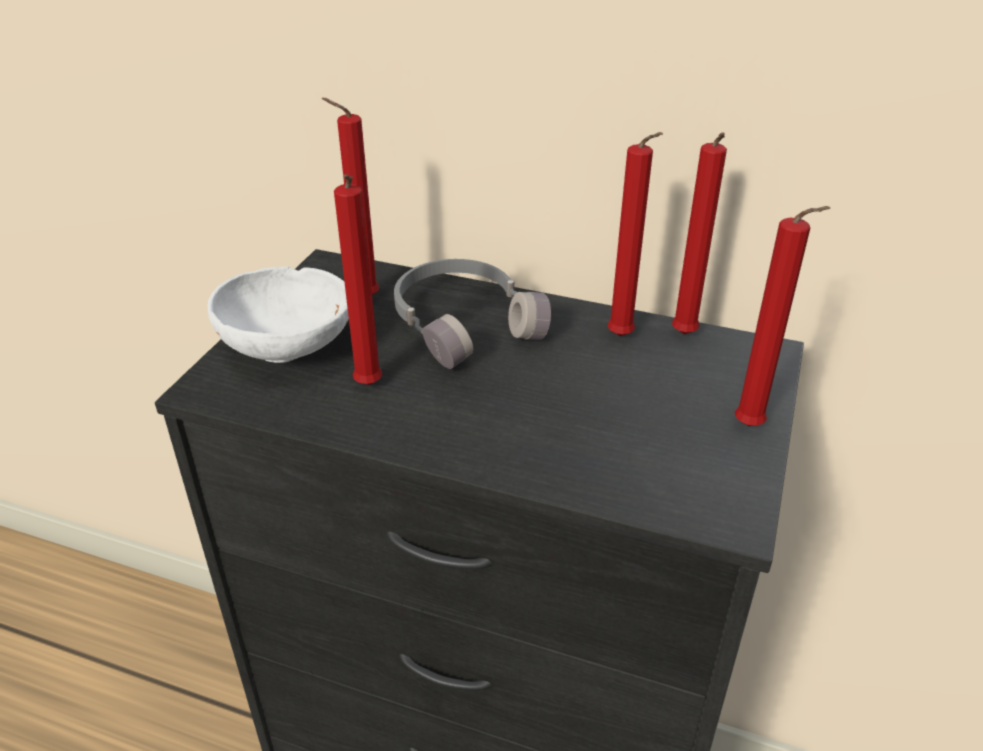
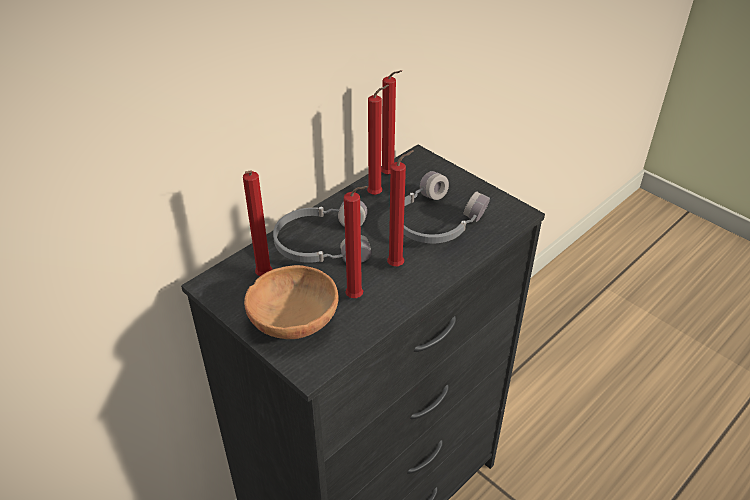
camera: 65 degrees left, 5 degrees up
(291, 347) = (294, 321): white bowl -> brown bowl
(609, 417) = (435, 222): none -> grey headphones
(752, 428) = (468, 184): red candle -> red candle (398, 265)

